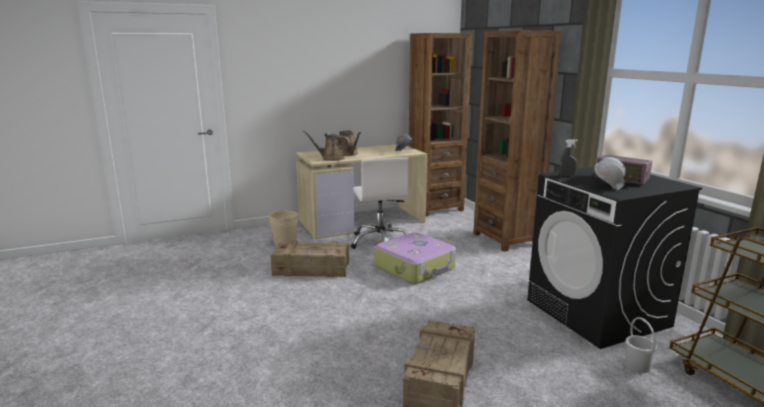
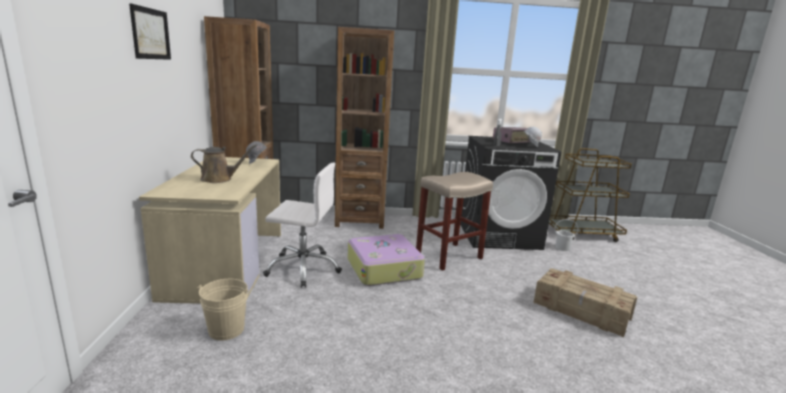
camera: 70 degrees left, 0 degrees up
(312, 269) = (339, 326): crate -> none
(330, 158) = (227, 189): brown watering can -> none
(331, 53) = (151, 34): none -> picture
(484, 290) = (449, 256): none -> beige stool

